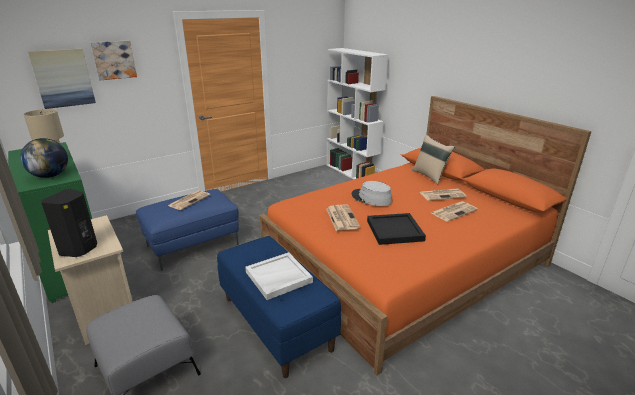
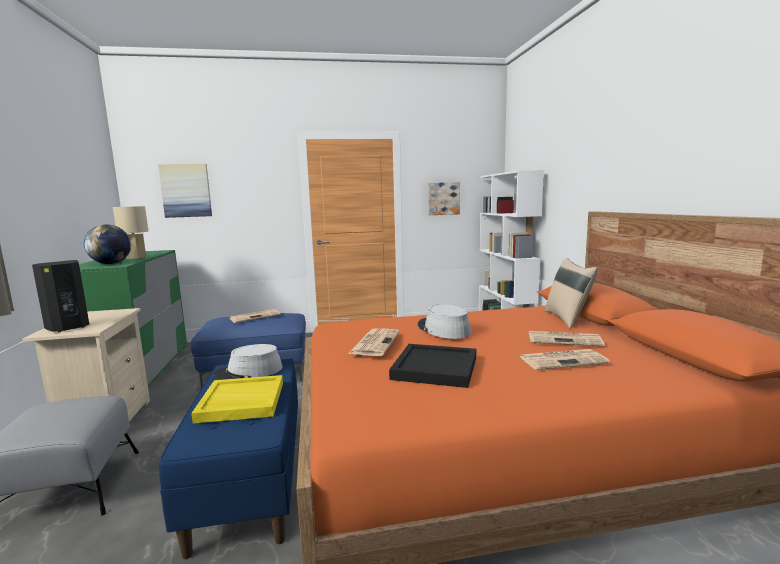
camera: 25 degrees right, 15 degrees down
(114, 60) = (234, 176): picture -> picture (443, 198)
(252, 253) = (249, 372): none -> grey hat
(278, 277) = (241, 402): white tray -> yellow tray

